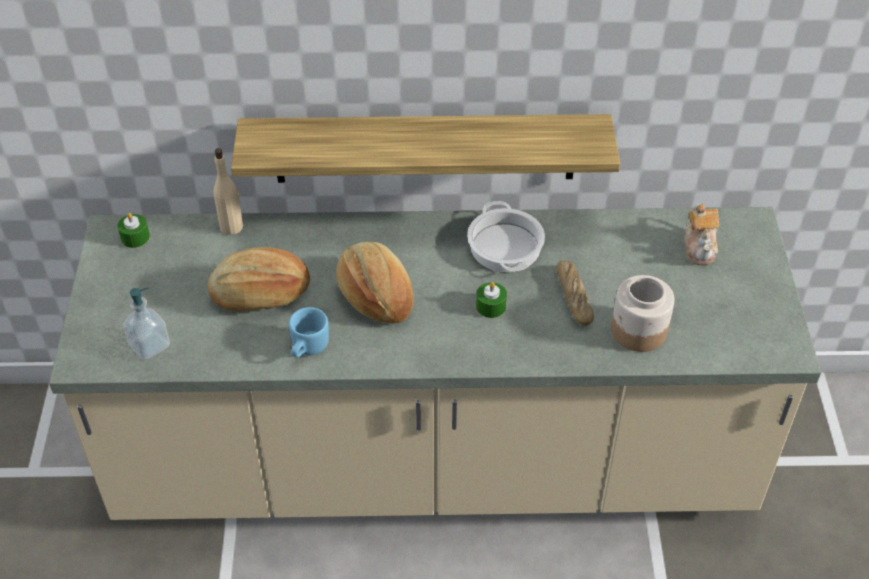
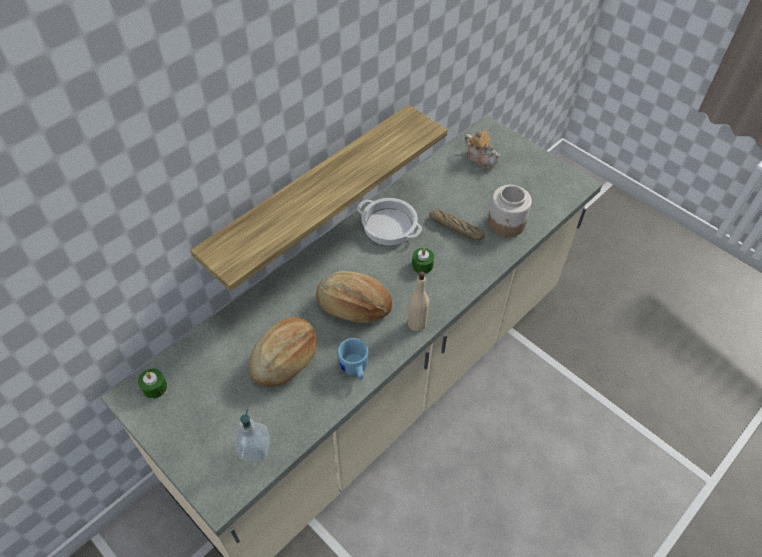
camera: 45 degrees left, 5 degrees up
(232, 226) = (213, 331): beige bottle -> beige bottle (417, 323)

